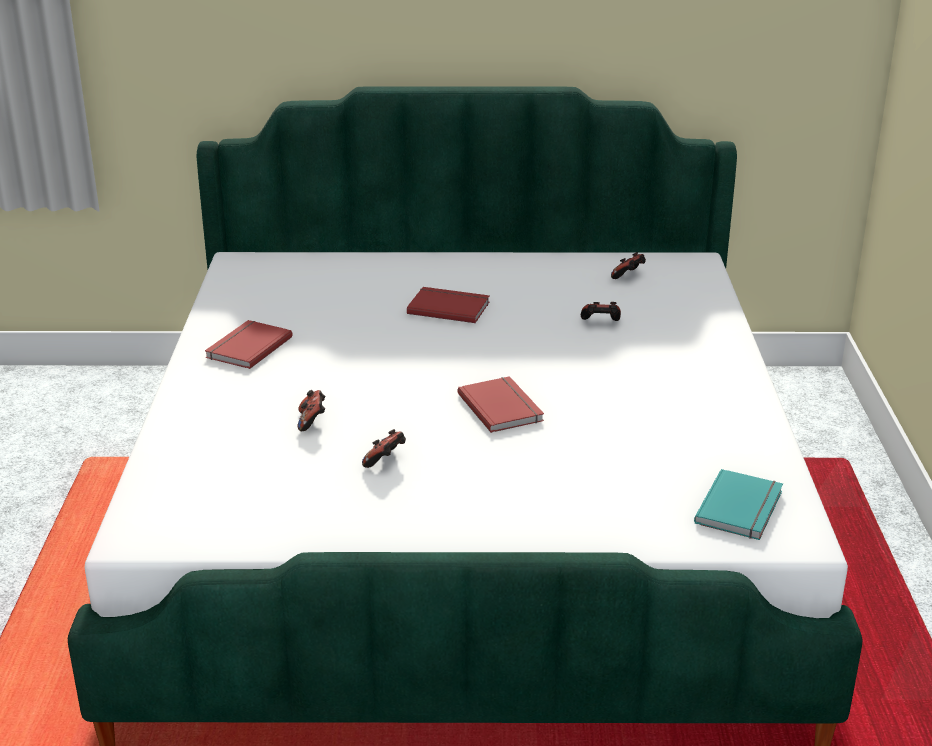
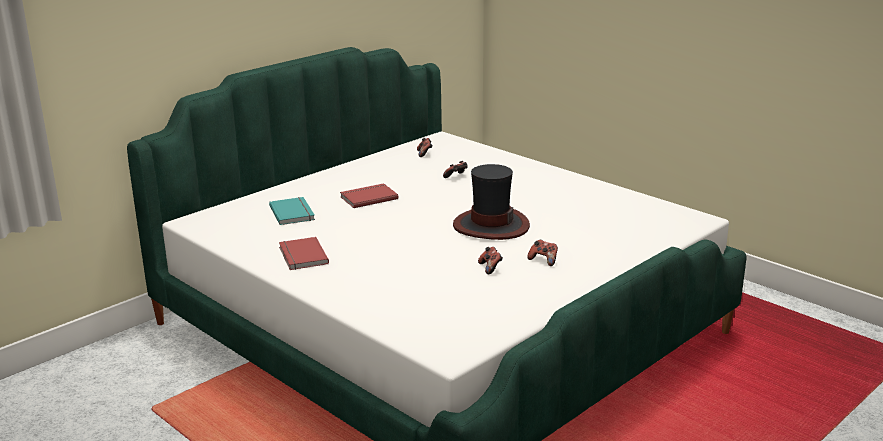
camera: 45 degrees left, 5 degrees down
(312, 421) = (417, 270): game controller -> game controller (543, 260)
(502, 407) = (490, 225): red book -> hat
(742, 508) = (660, 218): turquoise book -> turquoise book (293, 212)

